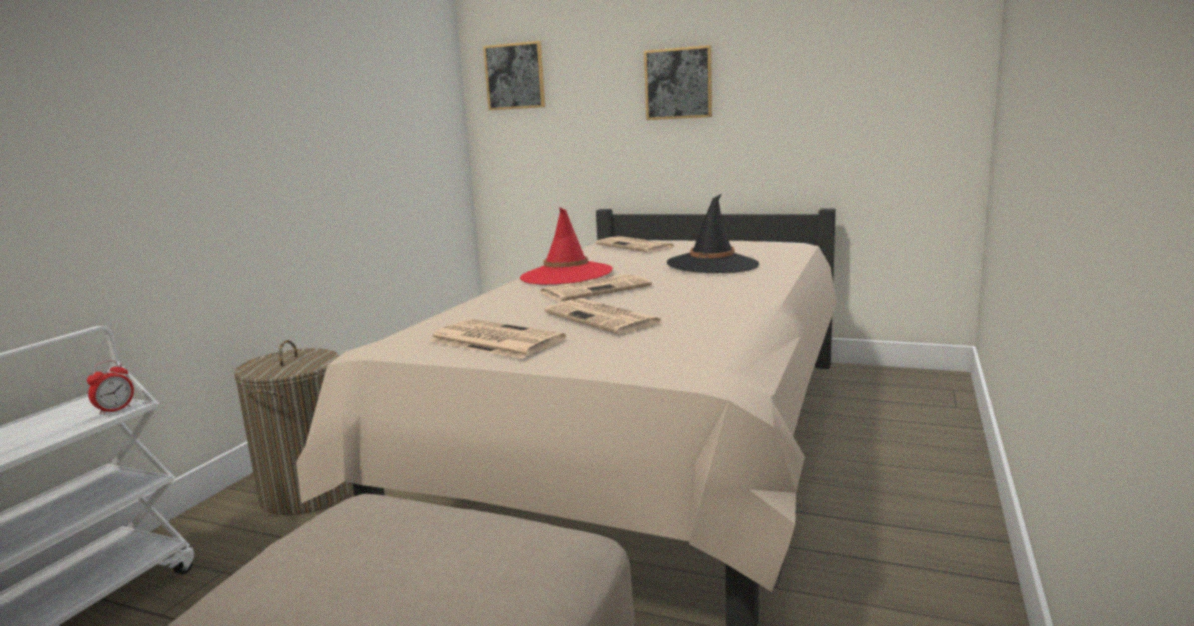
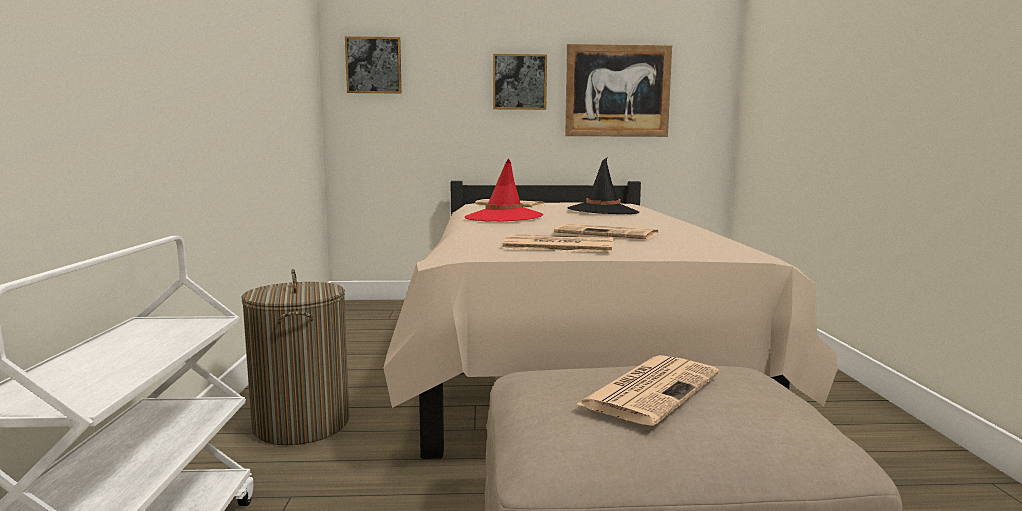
camera: 25 degrees left, 5 degrees down
(115, 410) = (204, 324): alarm clock -> none
(596, 289) = (554, 222): newspaper -> newspaper (651, 389)
(807, 86) = (617, 91): none -> picture

